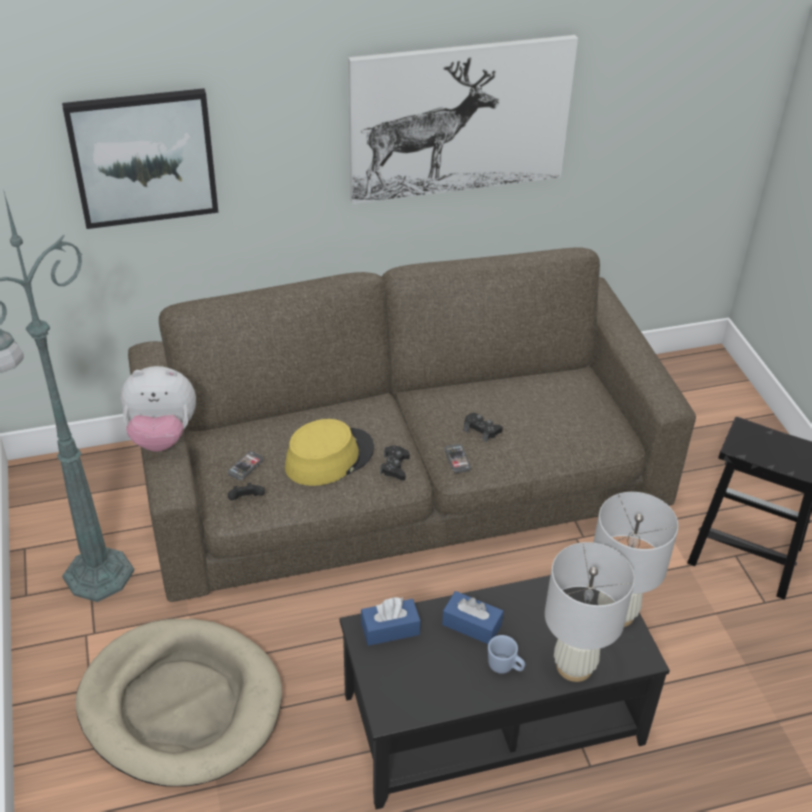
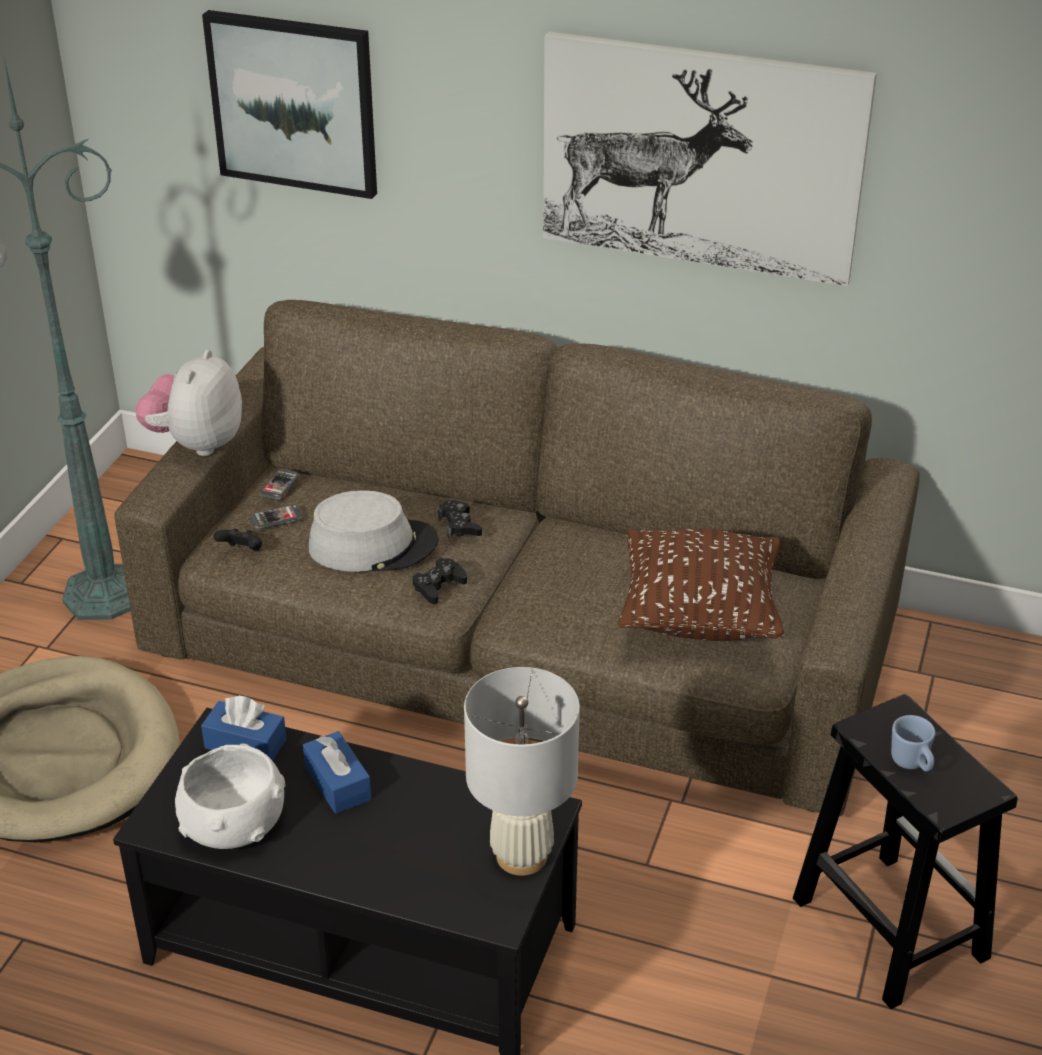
camera: 35 degrees right, 5 degrees down
(162, 436) = (196, 443): plush toy -> plush toy turned 75 degrees clockwise
(329, 457) = (373, 545): yellow hat -> grey hat
(436, 683) = (234, 821): none -> white bowl
(457, 459) = (521, 609): phone -> phone (279, 486)
(481, 430) = (583, 589): black game controller -> black game controller (459, 525)
(505, 667) = (326, 844): blue mug -> blue mug (912, 764)
(559, 418) = (699, 616): none -> brown pillow
(574, 666) = (406, 884): white table lamp -> none

